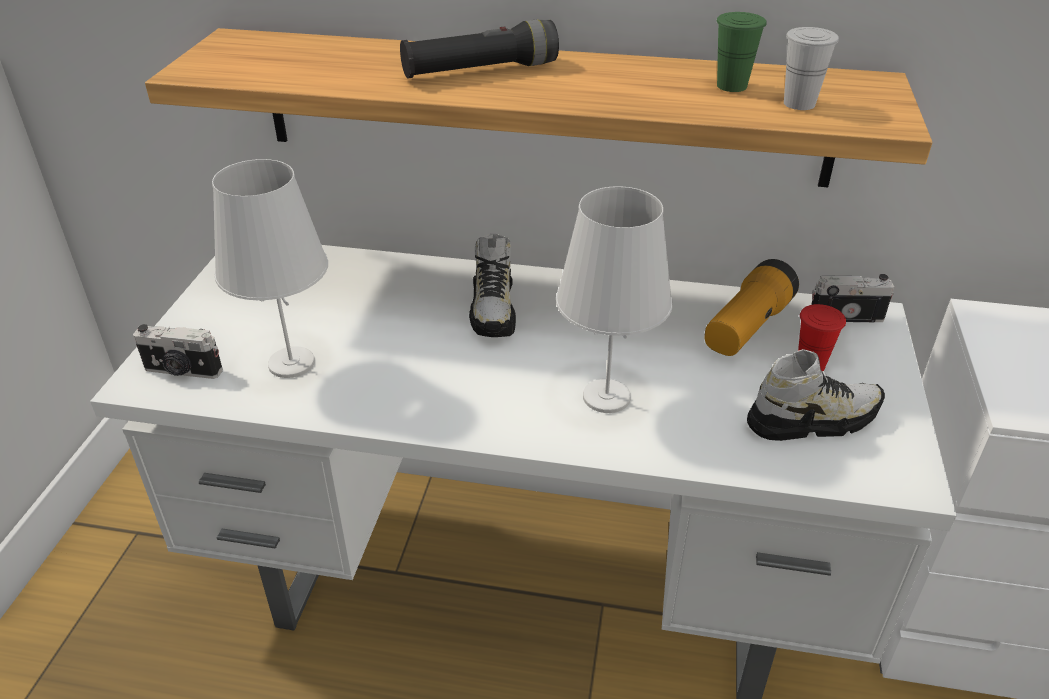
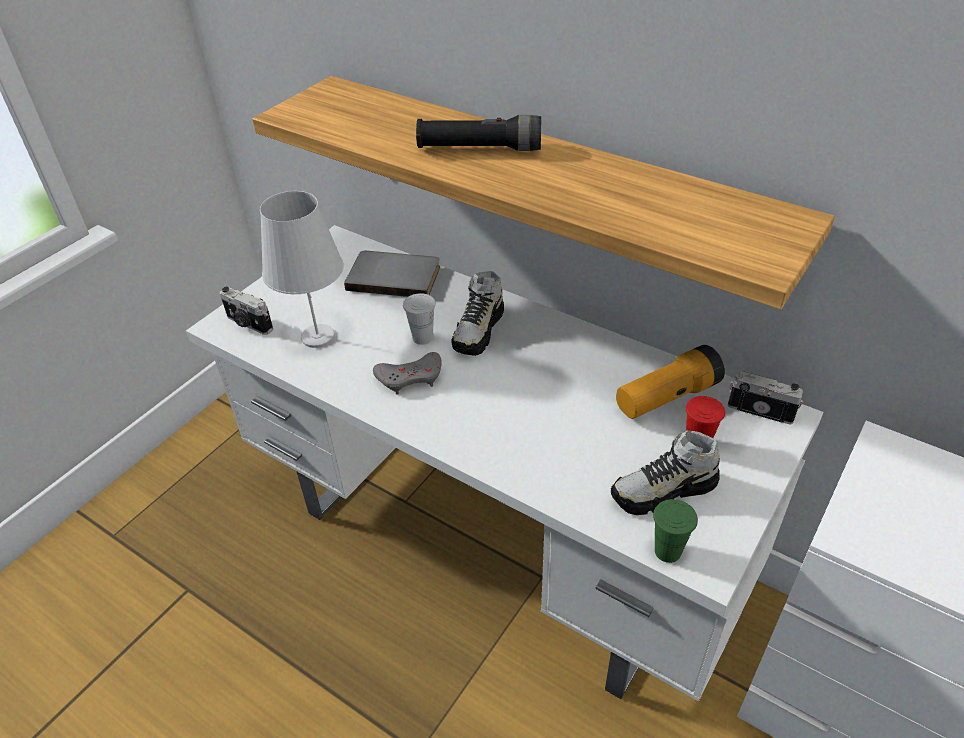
camera: 25 degrees right, 5 degrees up
(349, 275) = (394, 276): none -> grey book
(444, 379) = (410, 377): none -> grey game controller
(607, 396) = (517, 424): white table lamp -> none
(731, 86) = (663, 201): green cup -> green cup (667, 551)
(799, 104) = (704, 230): white cup -> white cup (422, 338)
(812, 420) = (664, 491): shoe -> shoe turned 150 degrees clockwise

